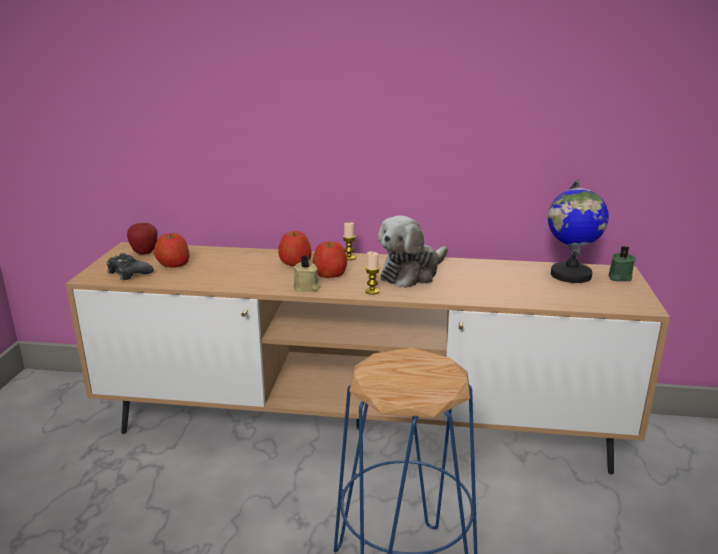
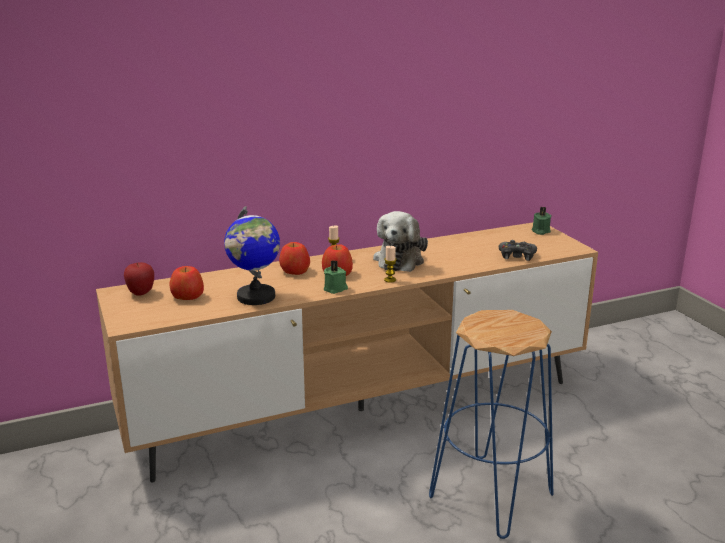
camera: 30 degrees left, 0 degrees up
(129, 273) = (157, 313): black game controller -> black game controller (517, 256)
(307, 287) = (335, 289): beige candle -> green candle
(570, 275) = (509, 236): globe -> globe (256, 297)

